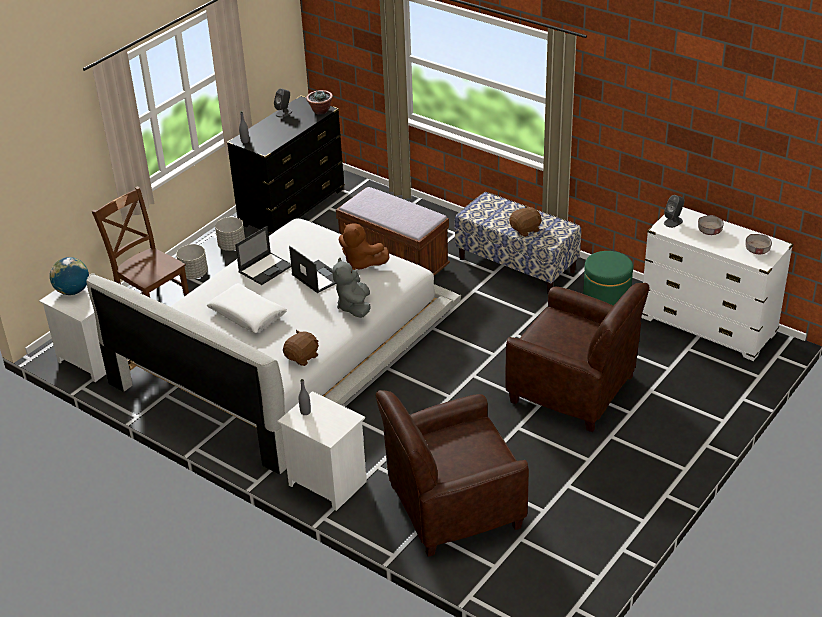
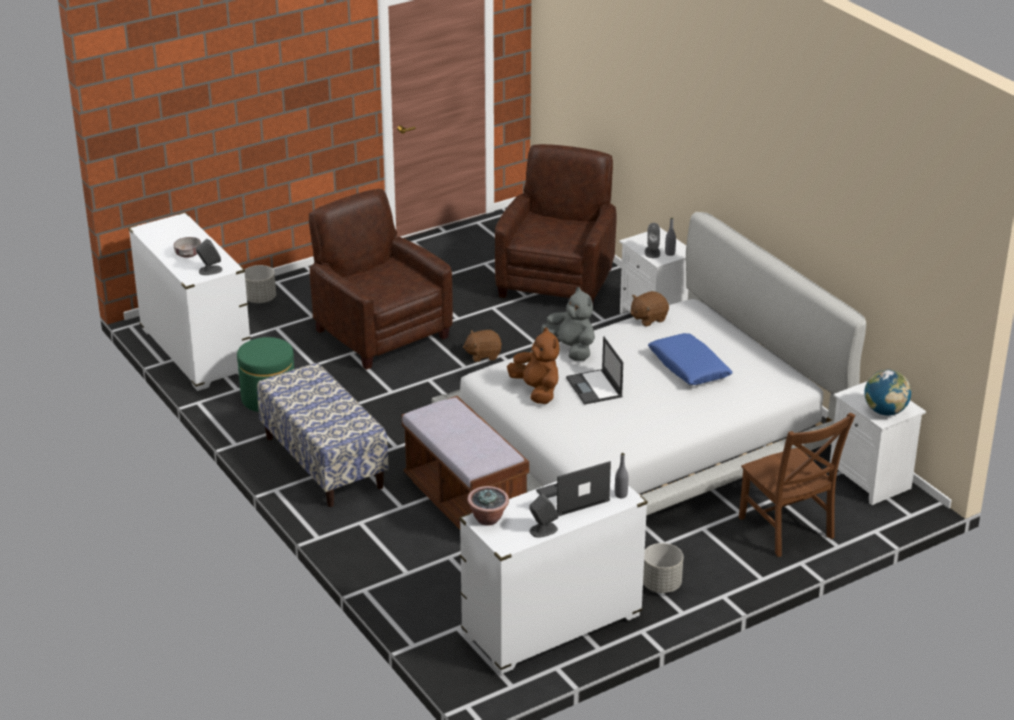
camera: 160 degrees left, 5 degrees down
(194, 274) = (724, 557): grey planter -> grey planter (260, 299)
(247, 315) = (688, 367): white pillow -> blue pillow
(266, 268) = (649, 411): laptop -> laptop (572, 496)
(292, 207) = (551, 626): black dresser -> white dresser
(324, 408) = (652, 252): none -> grey speaker
(354, 307) = (571, 349): grey plush toy -> grey plush toy turned 60 degrees counterclockwise
(452, 506) = (556, 281): brown armchair -> brown armchair turned 75 degrees counterclockwise
(525, 230) = (322, 391): brown plush toy -> brown plush toy (483, 355)
(757, 250) = (169, 229): grey bowl -> none

